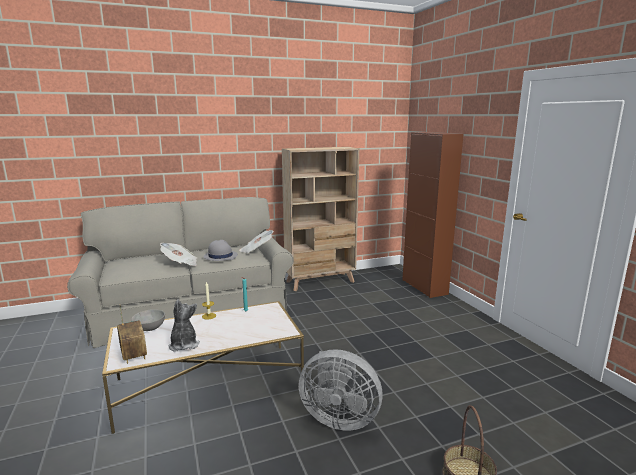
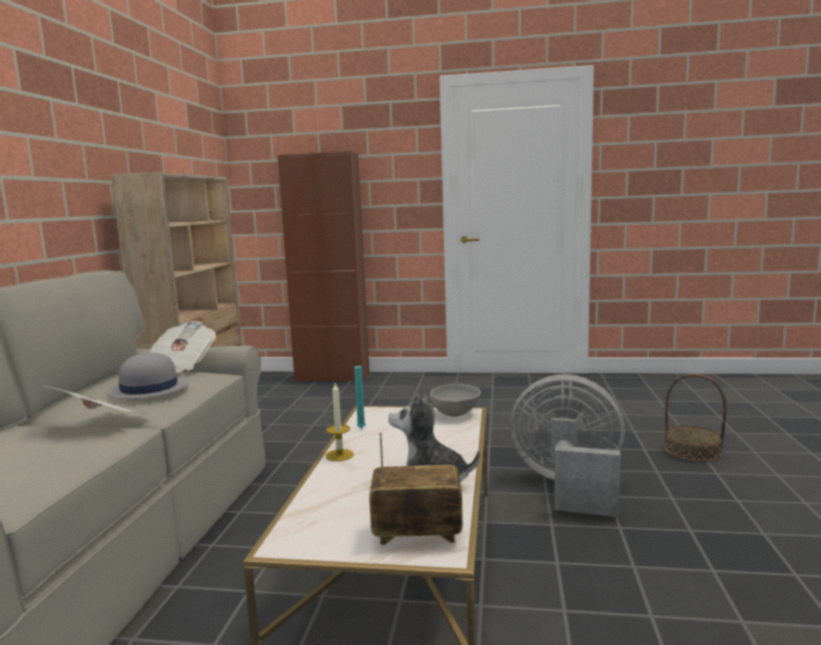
camera: 60 degrees left, 5 degrees down
(149, 329) = (321, 512): grey bowl -> grey bowl (456, 414)
(339, 418) = (568, 487): grey fan -> grey fan turned 120 degrees counterclockwise

